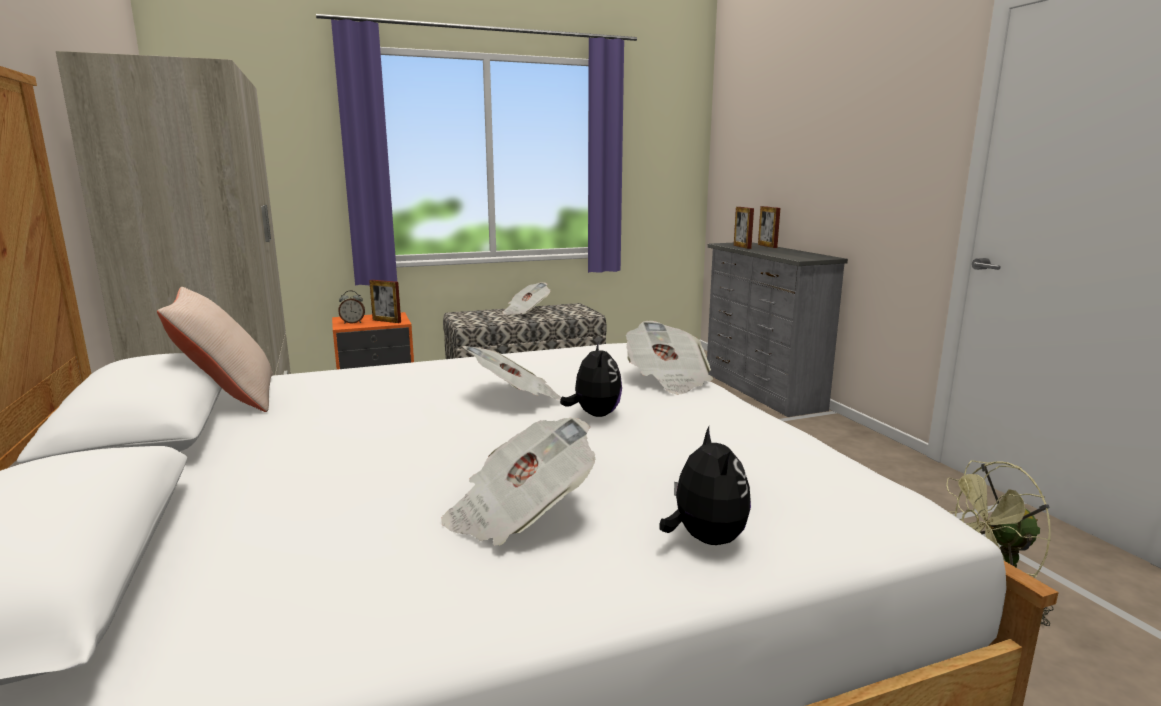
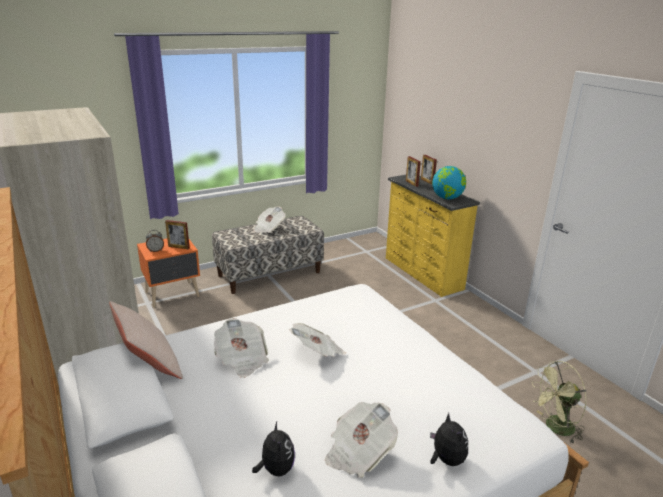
camera: 10 degrees left, 10 degrees up
(594, 415) = (365, 365): plush toy -> plush toy (276, 469)
(667, 380) = (395, 327): newspaper -> newspaper (242, 359)
(760, 391) = (422, 273): grey dresser -> yellow dresser
(794, 255) = (447, 198): none -> globe

